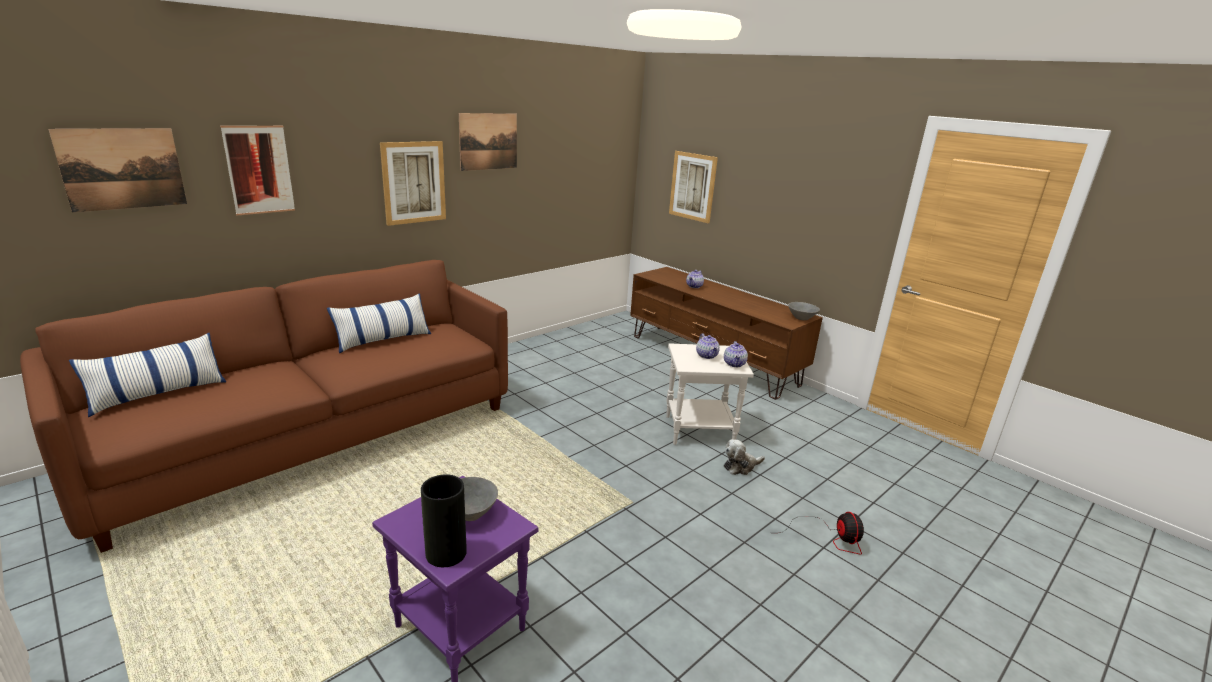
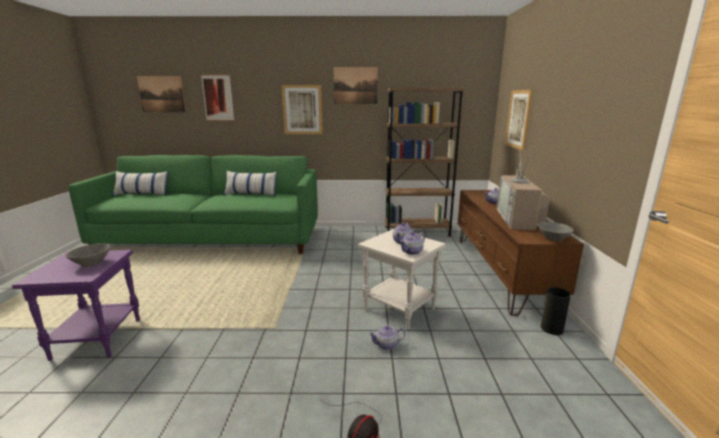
camera: 45 degrees right, 5 degrees down
(312, 437) = (212, 239): brown sofa -> green sofa
(445, 552) = (46, 273): vase -> vase (551, 328)
(574, 335) = (417, 231): none -> brown bookcase
(740, 466) = (386, 345): plush toy -> teapot
(747, 303) = (519, 219): none -> television

